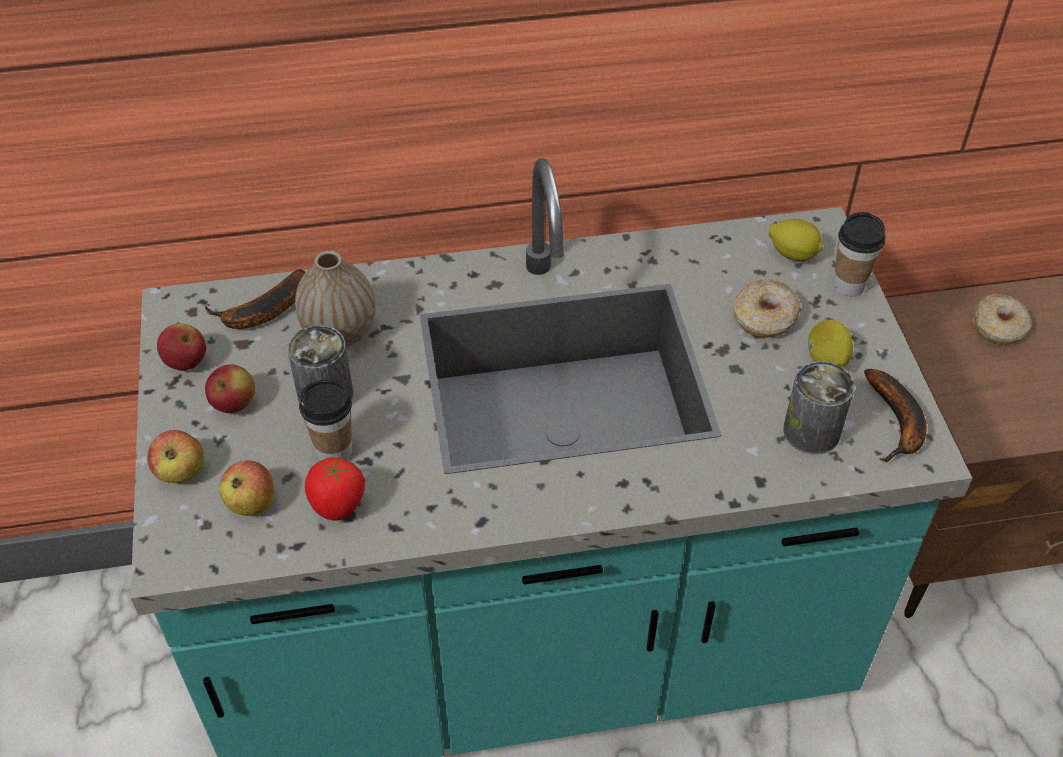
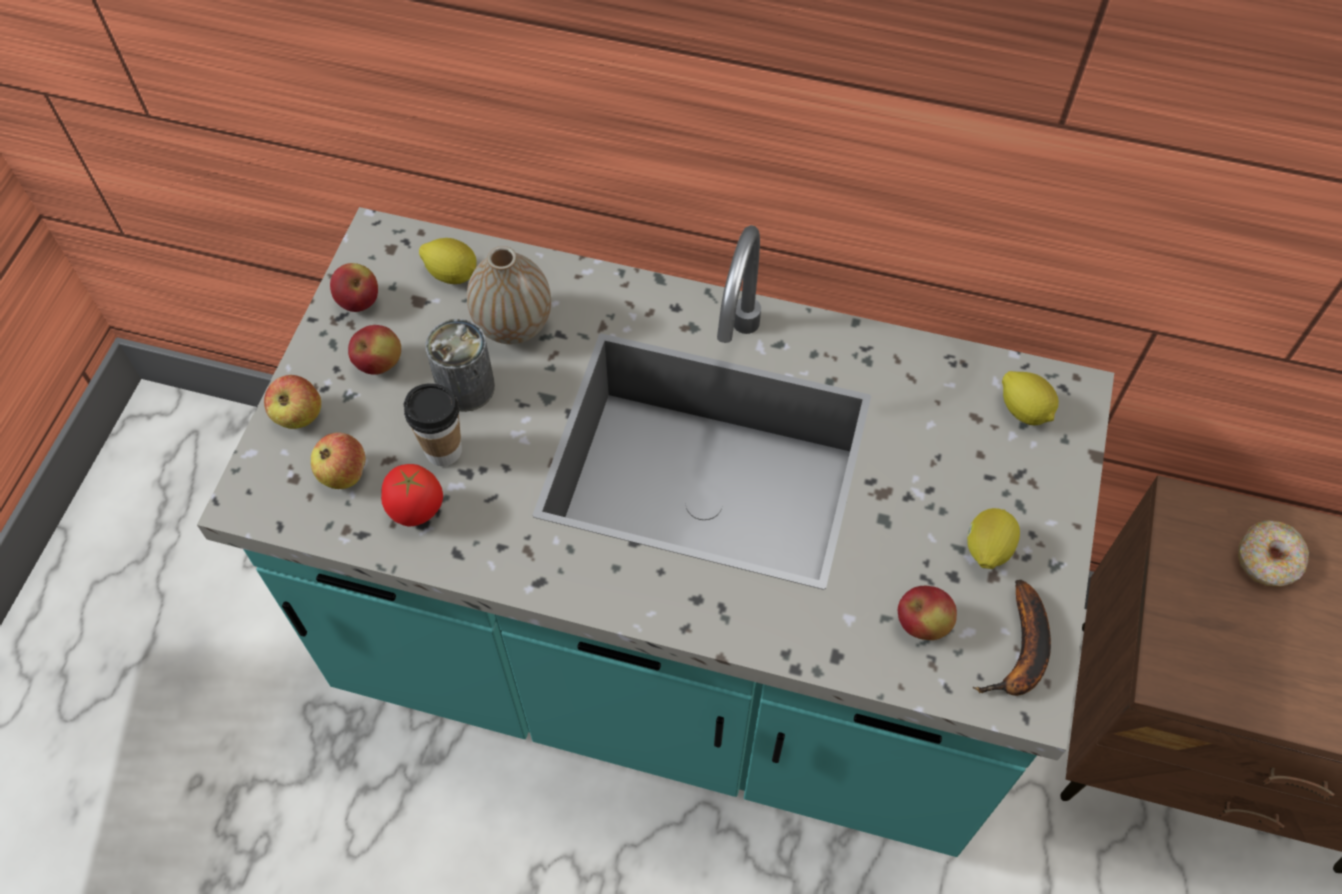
camera: 25 degrees right, 10 degrees up
(261, 312) = (452, 274): banana -> lemon
(764, 318) = (948, 474): donut -> none
(811, 431) = (922, 624): can -> apple
(848, 285) = (1065, 470): cup -> none

